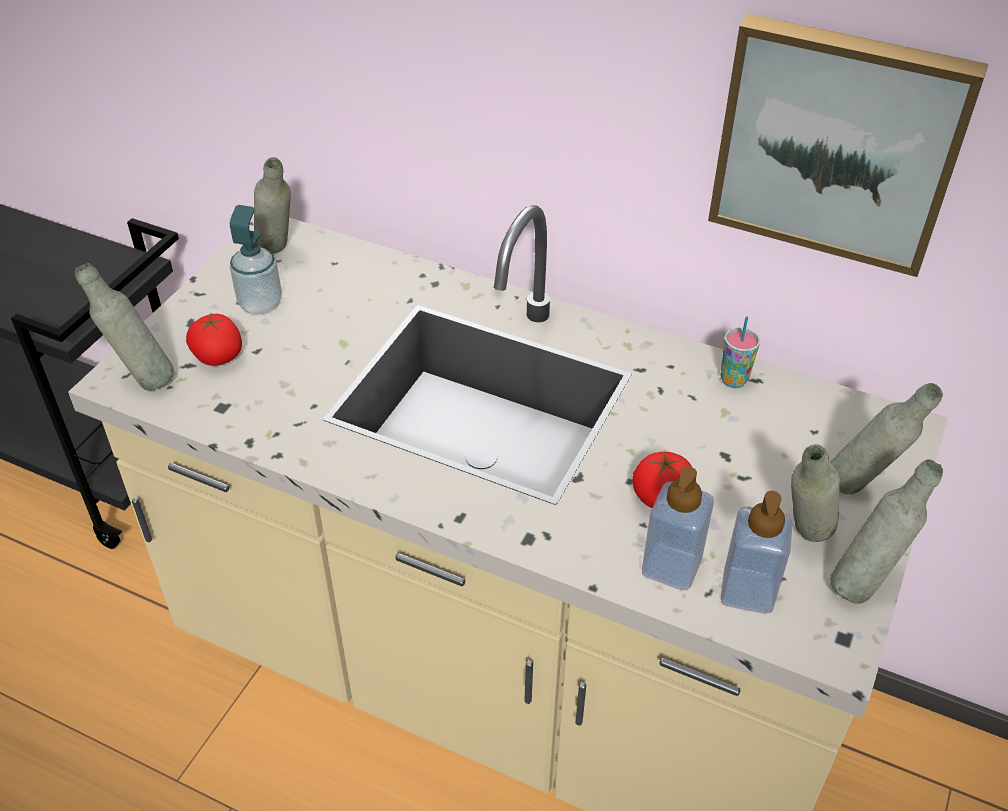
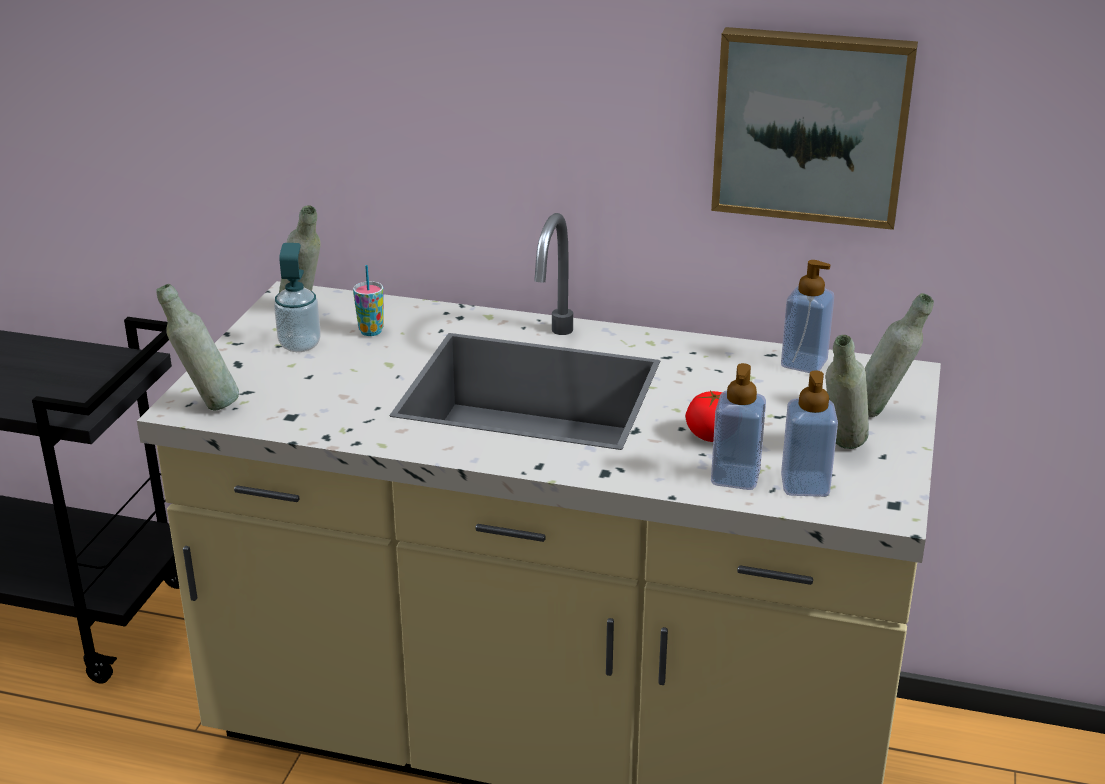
camera: 10 degrees left, 15 degrees down
(218, 357) = (274, 383): tomato -> none
(733, 380) = (751, 356): cup -> cup (371, 331)
(790, 398) = (804, 363): none -> soap dispenser
(864, 584) = (901, 471): grey bottle -> none

